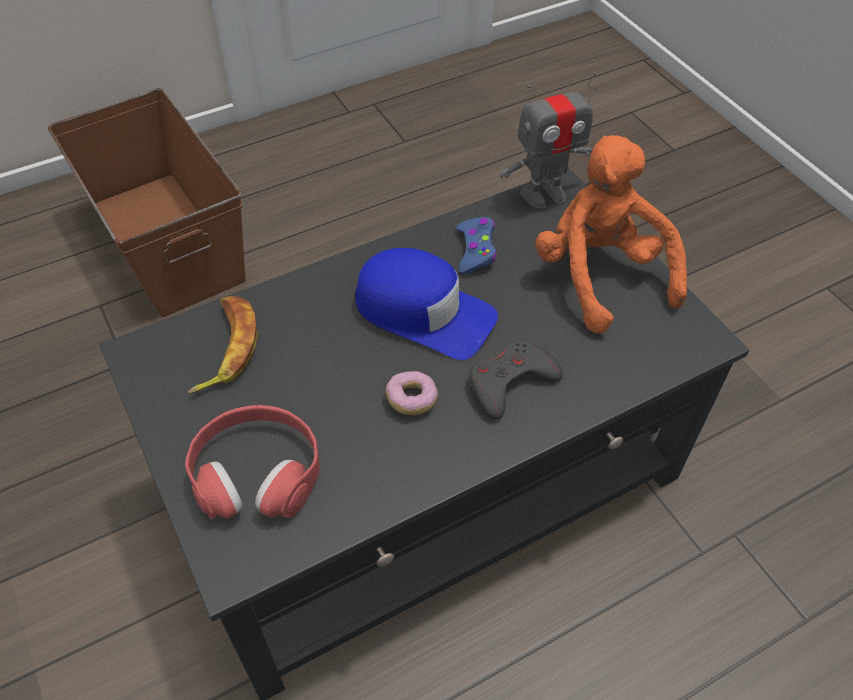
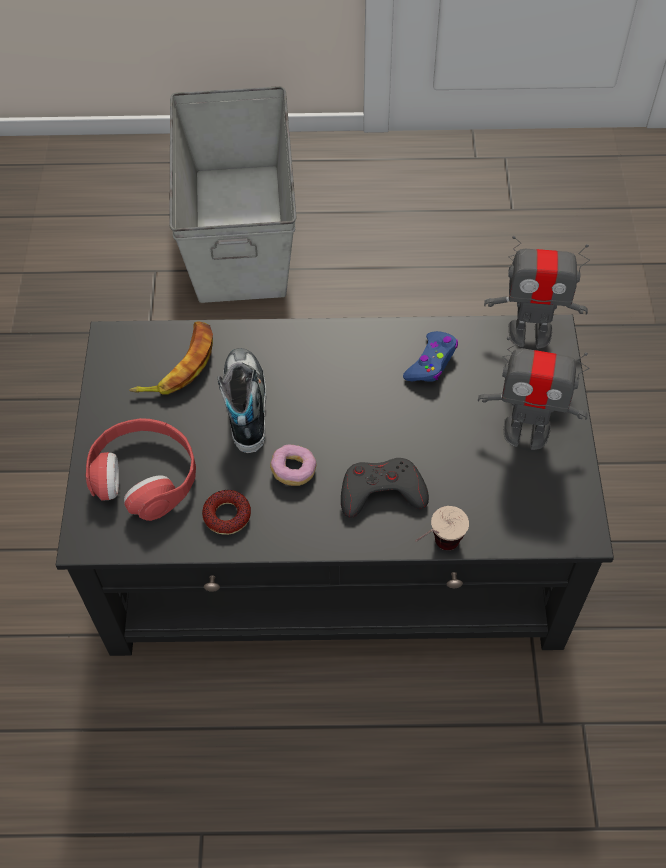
camera: 30 degrees right, 5 degrees up
(168, 239) = (240, 230): brown storage box -> grey storage box
(320, 358) = (245, 404): none -> shoe
(372, 473) = (227, 515): none -> donut
(424, 312) = (351, 400): blue cap -> none
(596, 411) = (436, 549): none -> cup
(600, 275) = (526, 431): orange plush toy -> toy robot

